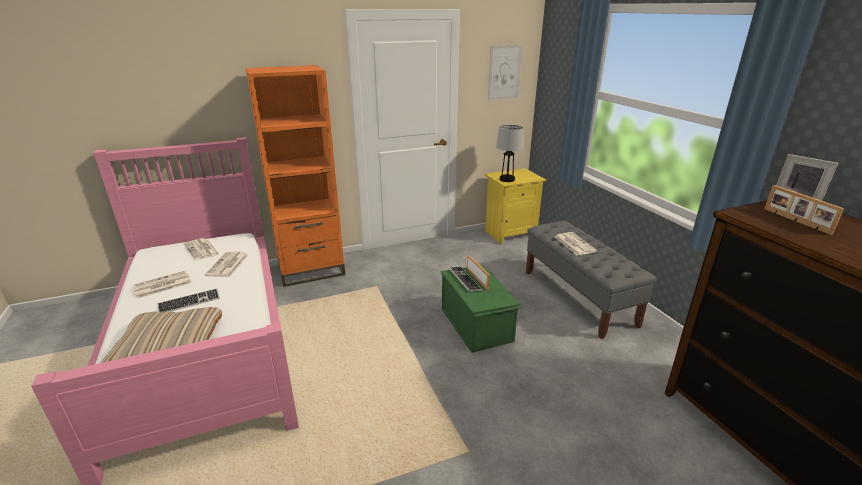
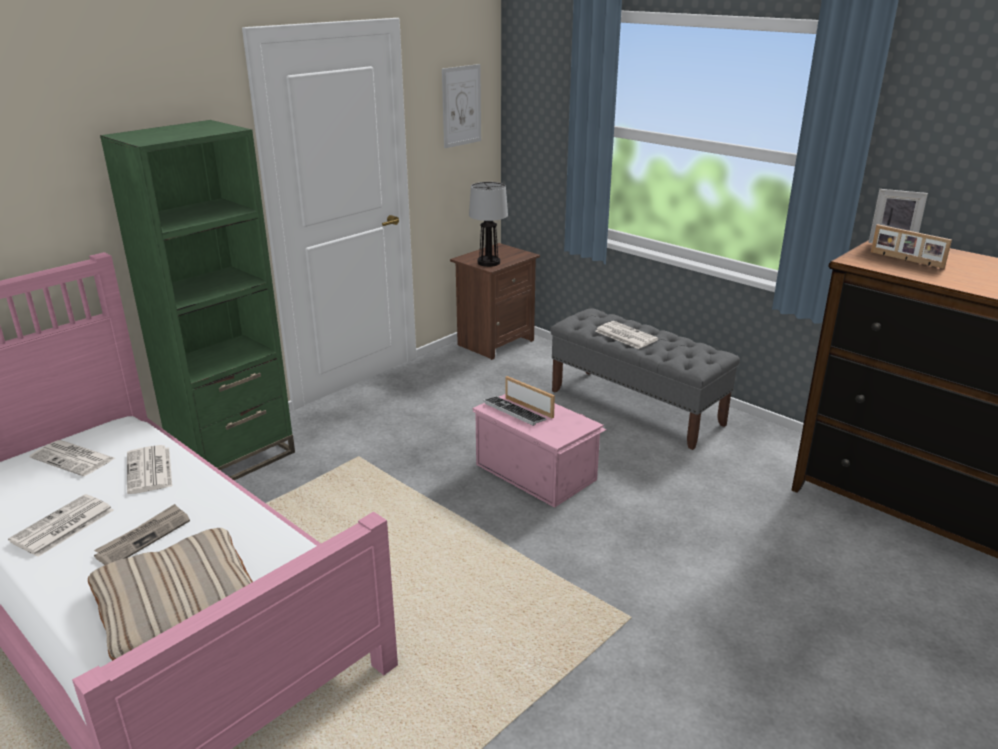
camera: 25 degrees left, 0 degrees up
(189, 302) = (143, 537): keyboard -> newspaper
(311, 271) = (233, 459): orange bookcase -> green bookcase
(477, 324) = (536, 471): green storage box -> pink storage box
(509, 233) = (494, 342): yellow nightstand -> brown nightstand

